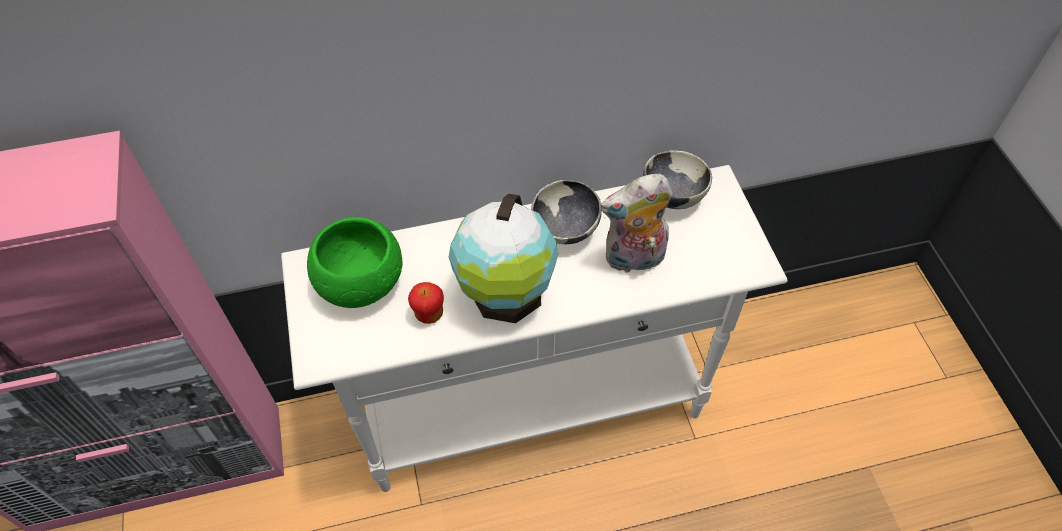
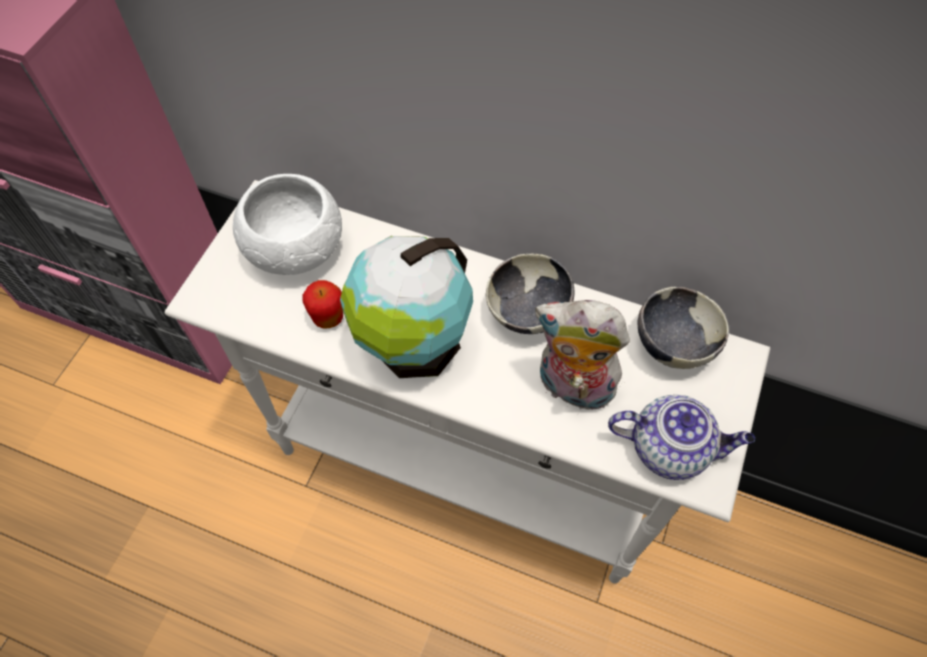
camera: 35 degrees right, 5 degrees up
(361, 283) = (295, 249): green bowl -> white bowl
(722, 259) = (671, 448): none -> teapot

